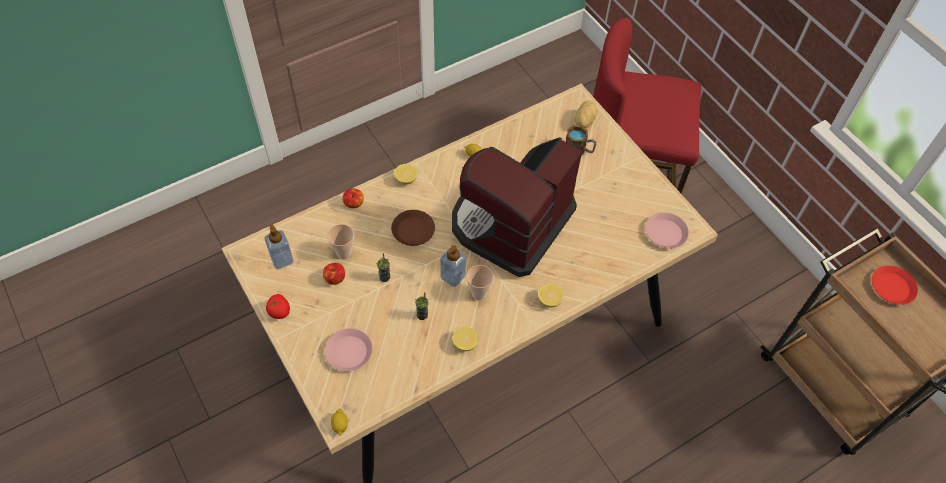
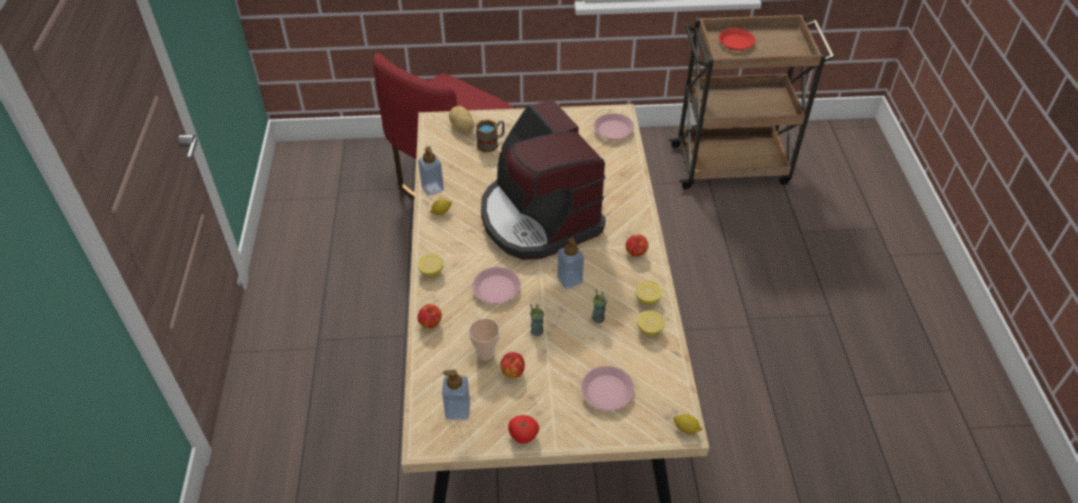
camera: 60 degrees left, 10 degrees down
(413, 230) = (497, 288): brown plate -> pink plate
(479, 293) = (599, 268): cup -> none
(496, 136) = (432, 188): none -> soap dispenser
(515, 314) = (636, 253): none -> apple
(549, 300) = (635, 225): lemon -> lemon (649, 329)

